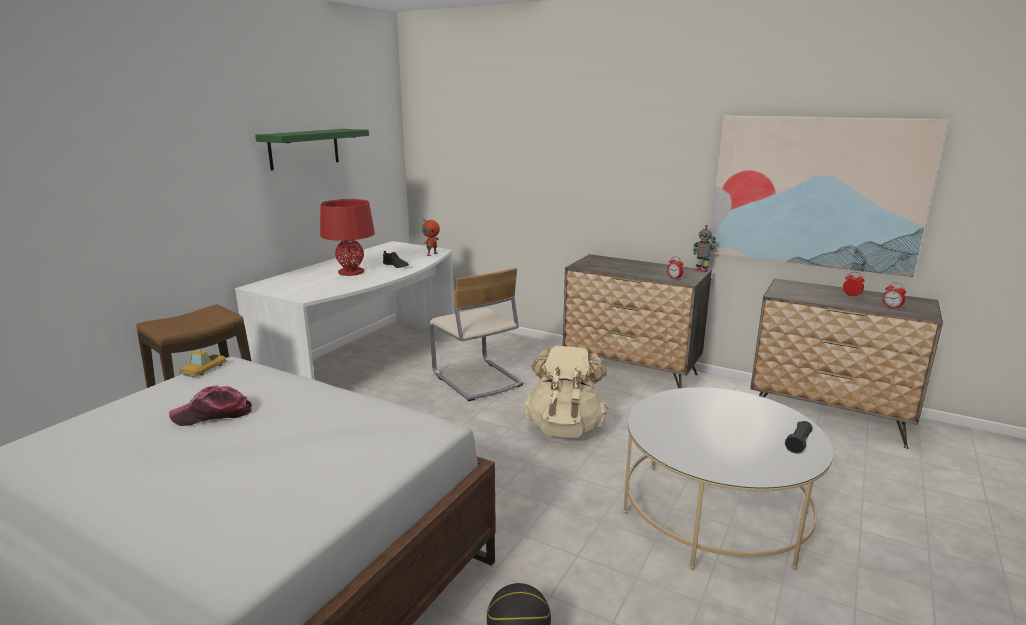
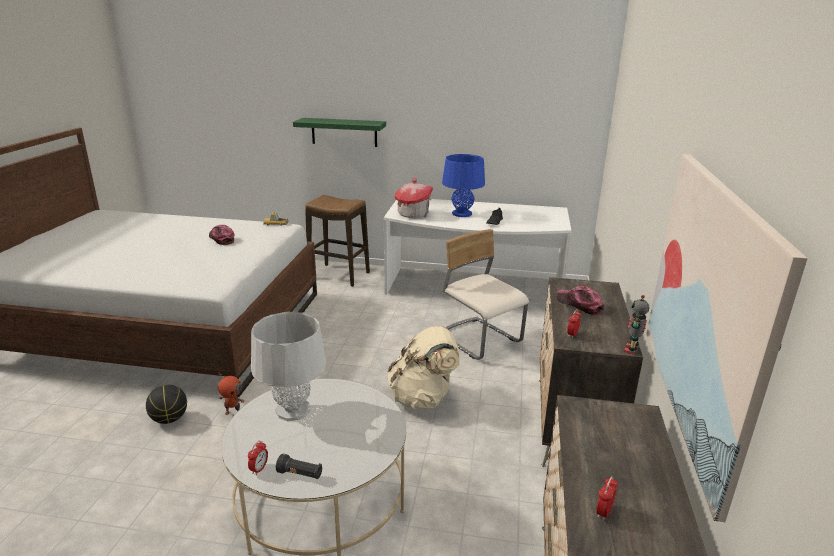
camera: 70 degrees right, 5 degrees up
(304, 148) = (480, 110): green shelf -> green shelf (344, 132)
(317, 289) = (413, 214): none -> toy house
(351, 272) = (462, 214): red table lamp -> blue table lamp
(431, 254) = (544, 226): toy robot -> toy robot (233, 413)
(476, 379) = (479, 339): beige chair -> beige chair turned 105 degrees clockwise
(624, 268) = (579, 305): none -> cap
(689, 438) = (293, 410): none -> grey table lamp
(851, 295) = (635, 474): alarm clock -> alarm clock (259, 469)

